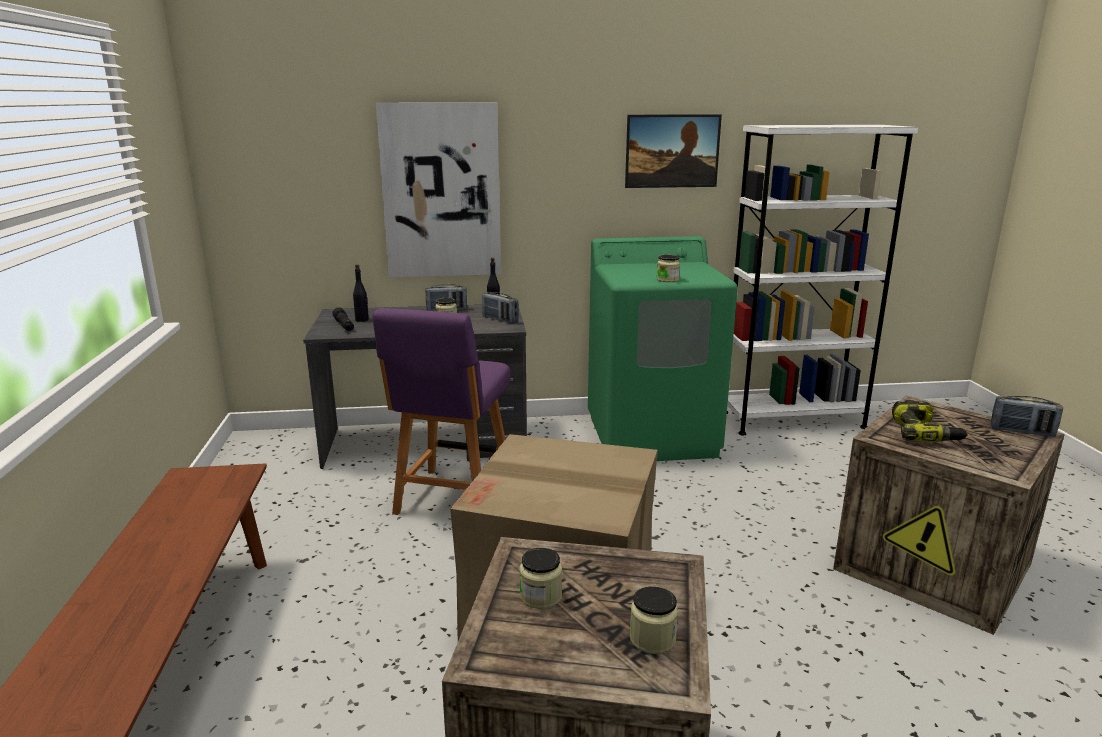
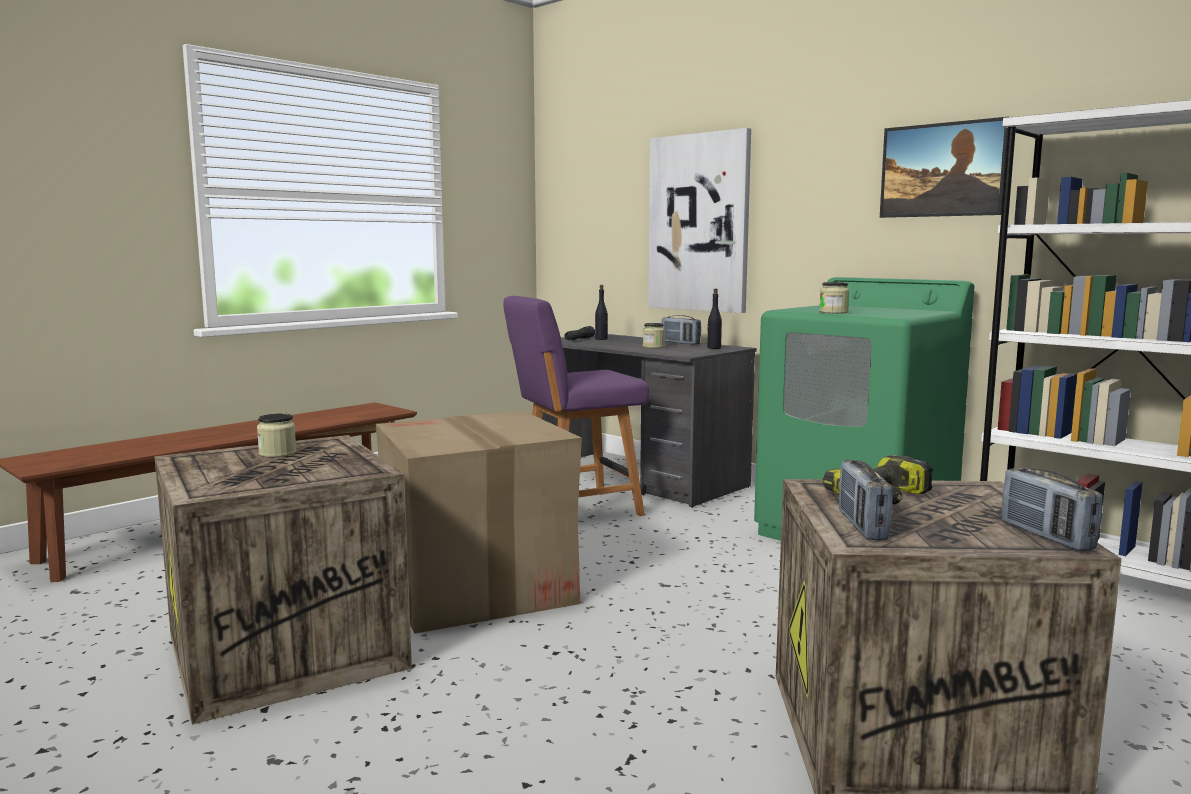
camera: 50 degrees right, 10 degrees down
(500, 320) = (698, 351): radio -> radio (862, 526)
(652, 639) = (254, 480): jar -> none

